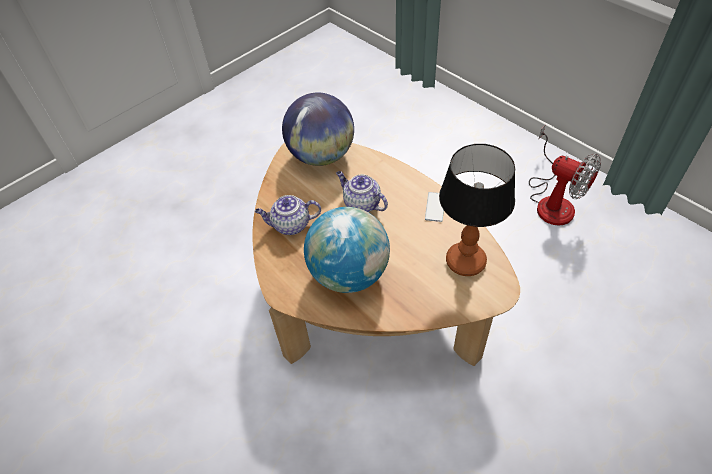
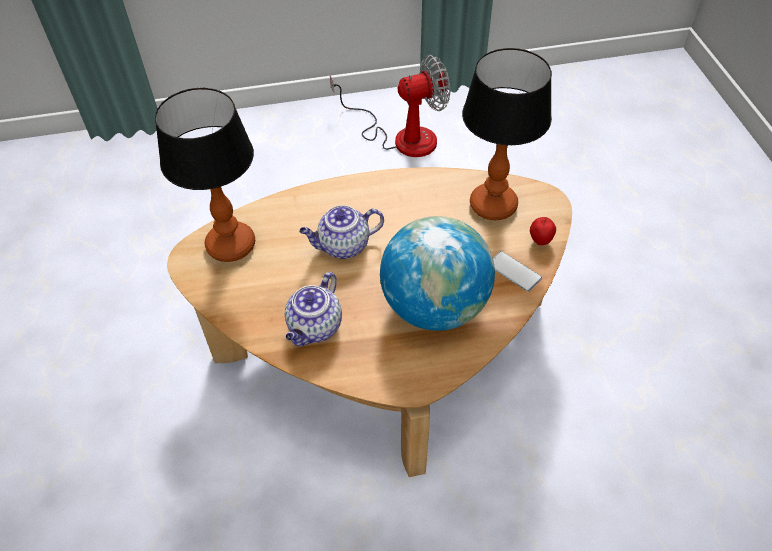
camera: 60 degrees left, 0 degrees up
(321, 155) = (230, 244): globe -> table lamp
(435, 207) = (403, 189): phone -> phone (514, 271)
(455, 305) = (540, 241): none -> apple

